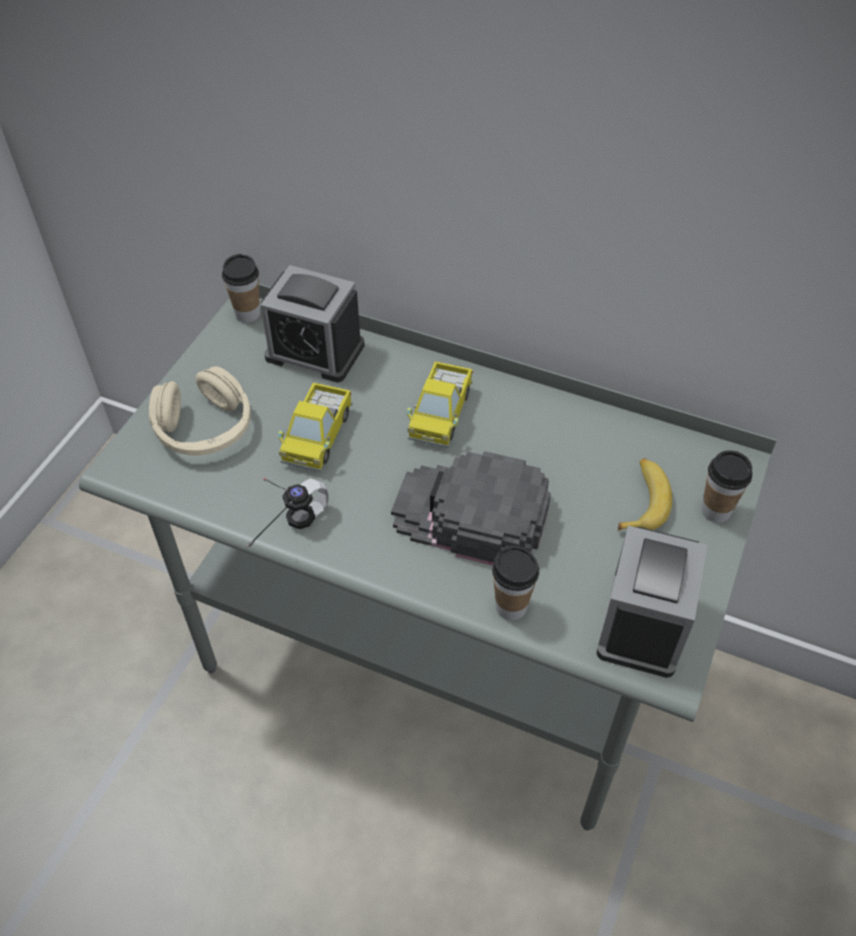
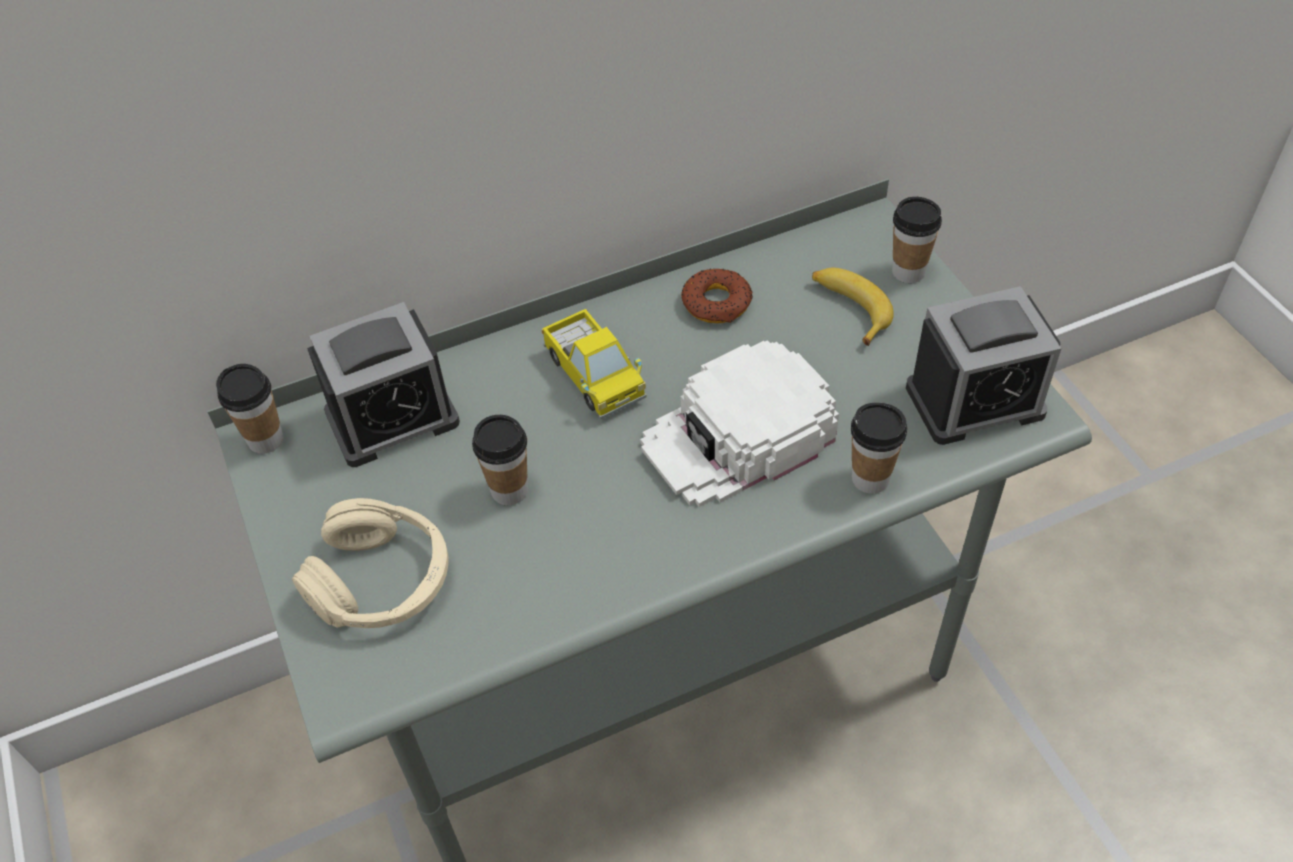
camera: 45 degrees left, 0 degrees up
(280, 526) = (590, 597): headphones -> none
(318, 437) = (509, 490): toy truck -> cup
(471, 515) = (738, 436): black cap -> white cap
(566, 430) = (717, 303): none -> donut
(643, 623) = (974, 400): alarm clock -> alarm clock turned 75 degrees counterclockwise

